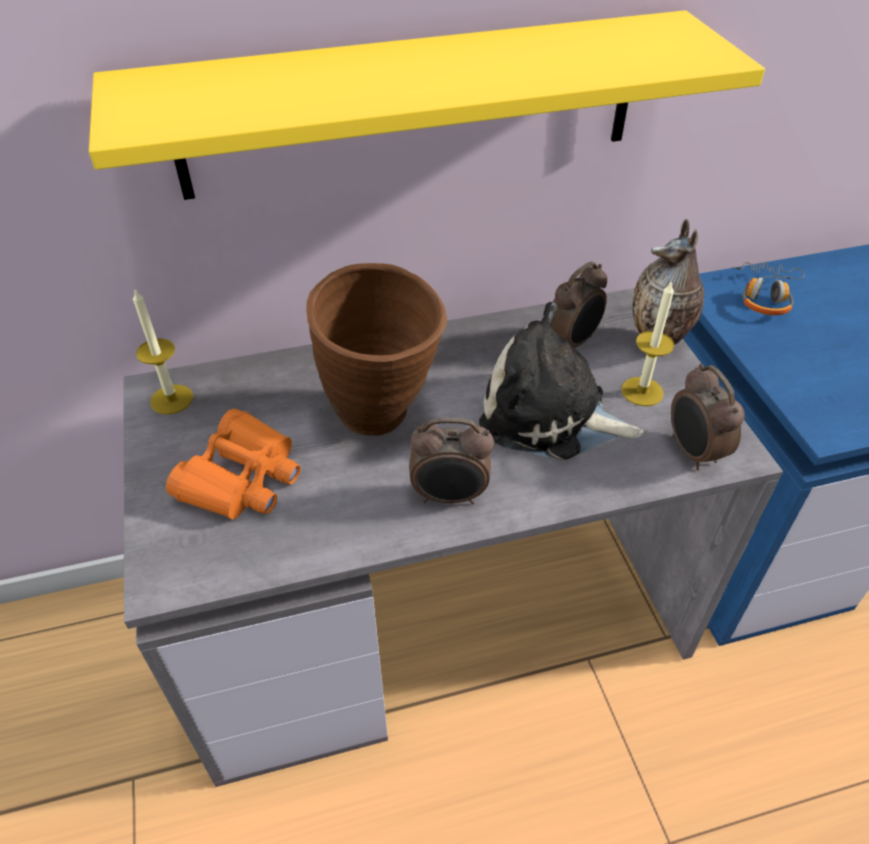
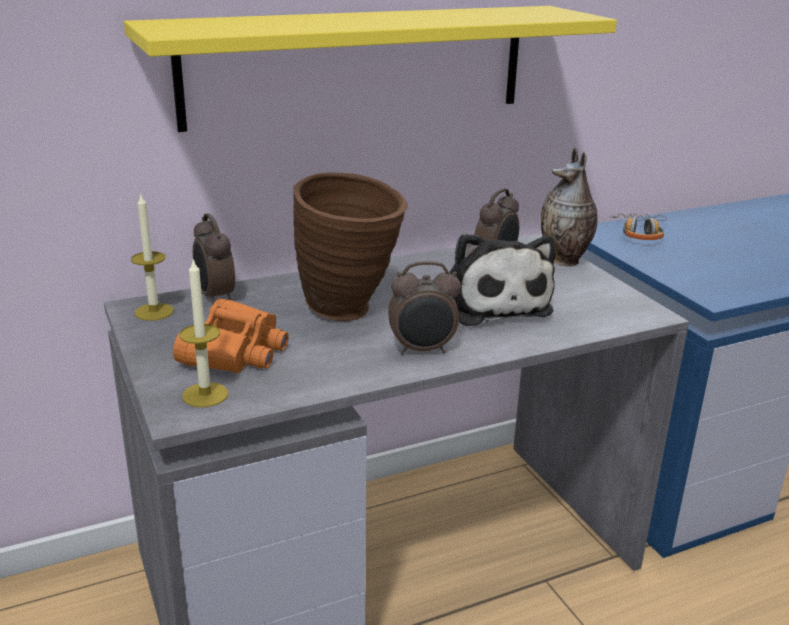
camera: 10 degrees left, 20 degrees down
(550, 416) = (491, 303): plush toy -> plush toy turned 120 degrees counterclockwise
(642, 391) = (562, 286): candle -> candle (205, 395)
(692, 452) = (614, 315): alarm clock -> alarm clock (215, 297)

